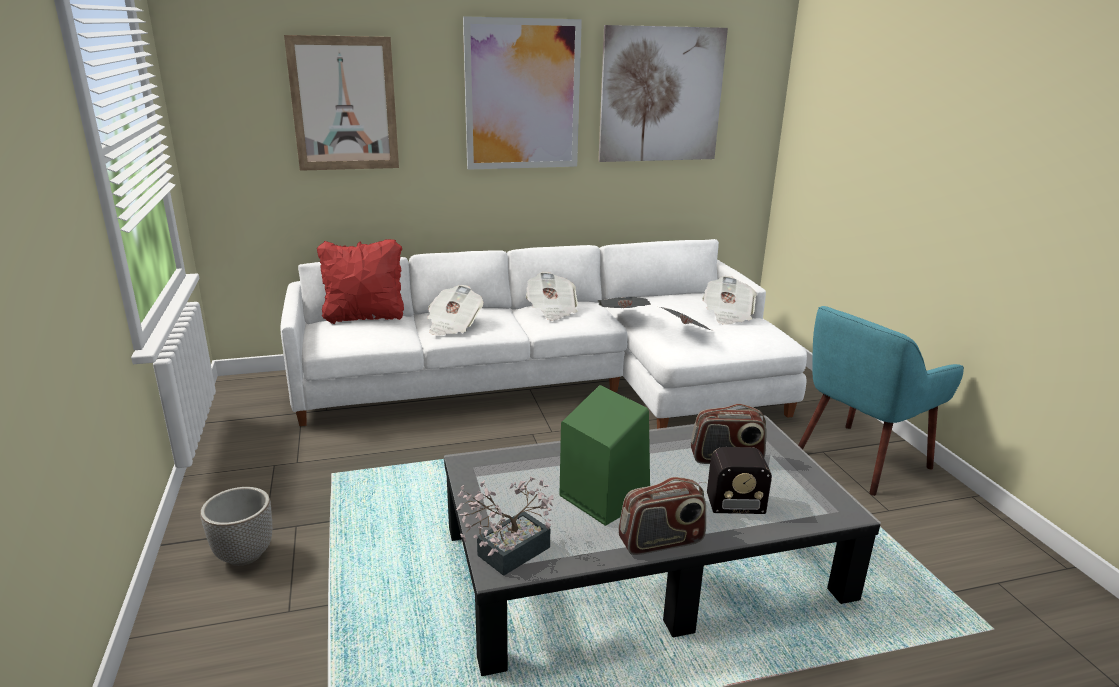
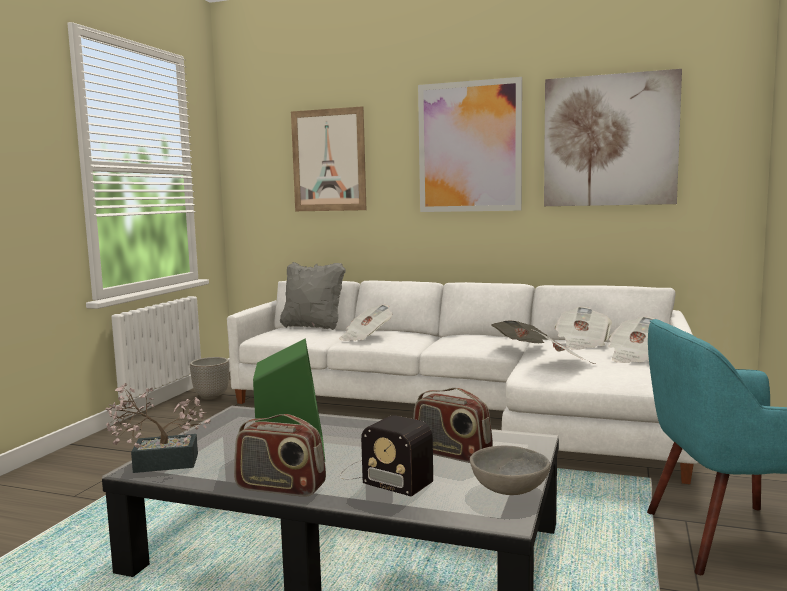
camera: 35 degrees right, 15 degrees down
(244, 555) = (99, 460): planter -> planter (211, 397)
(365, 317) = (313, 327): red pillow -> grey pillow
(551, 310) = (462, 337): newspaper -> newspaper (582, 344)
(813, 482) = (510, 489): none -> grey bowl

